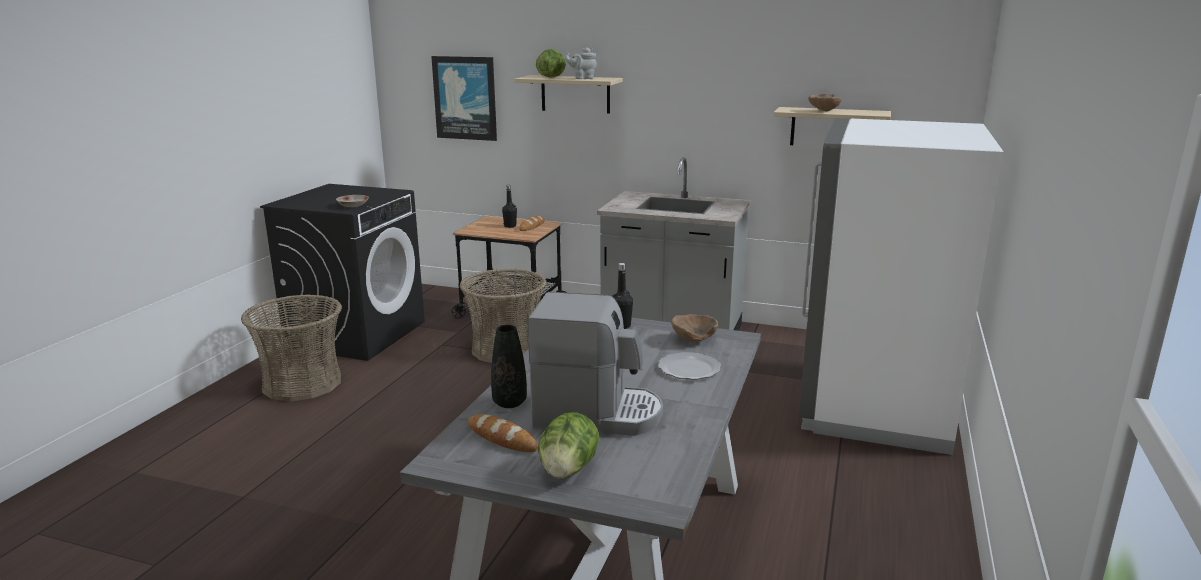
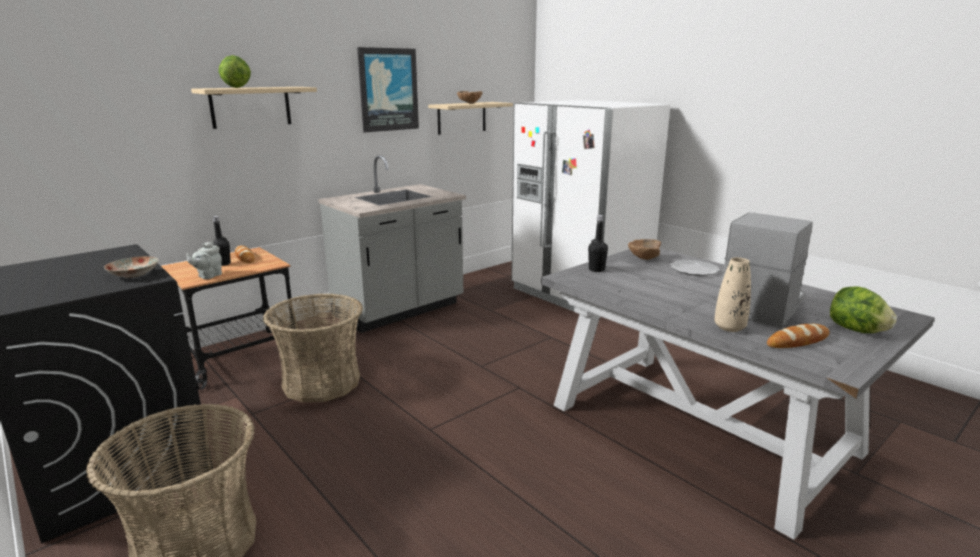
camera: 60 degrees left, 0 degrees up
(465, 98) = (97, 123): picture -> picture (388, 90)
(509, 403) = (729, 327): black vase -> beige vase
(582, 78) = (274, 87): grey teapot -> grey teapot (208, 276)

